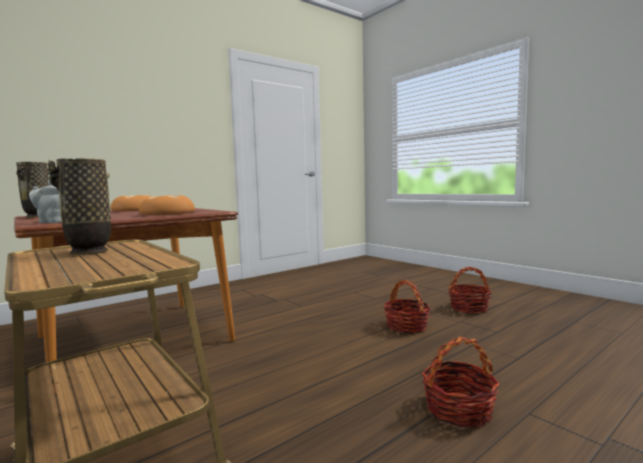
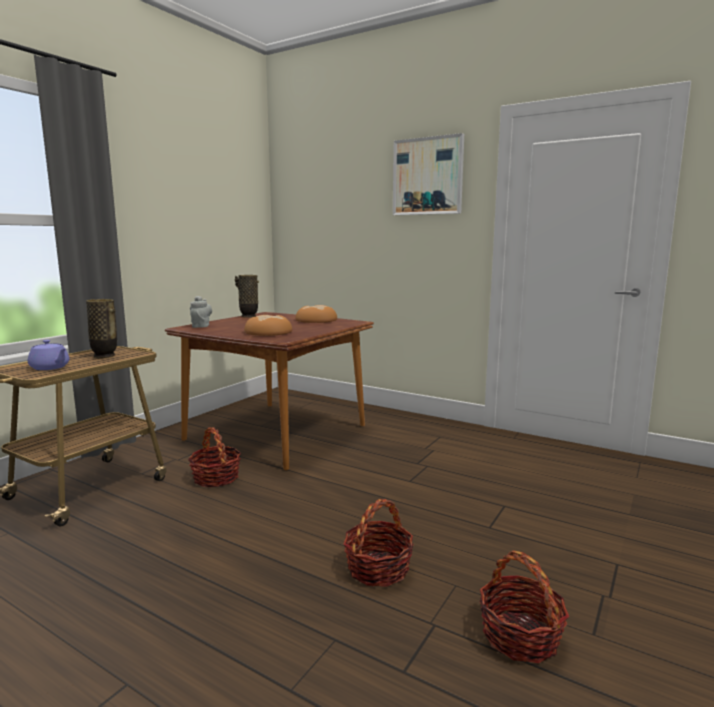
camera: 70 degrees right, 5 degrees up
(115, 264) = (50, 368): none -> purple teapot
(177, 86) = (428, 176): none -> picture
(458, 409) = (142, 623): basket -> basket (216, 478)

